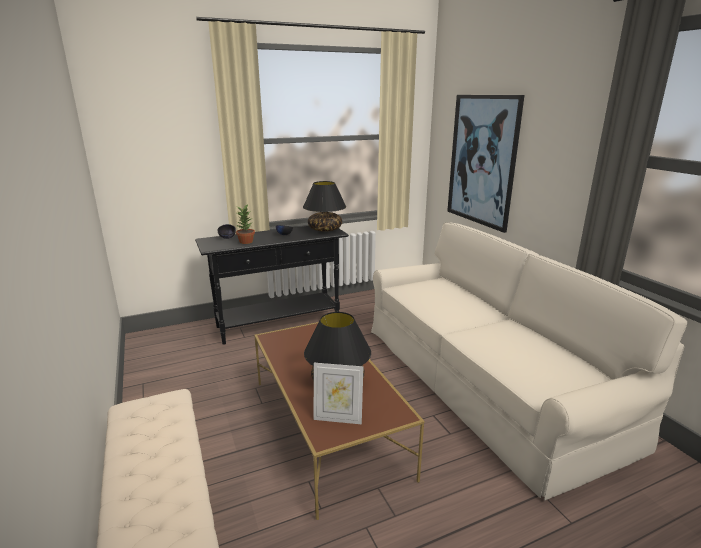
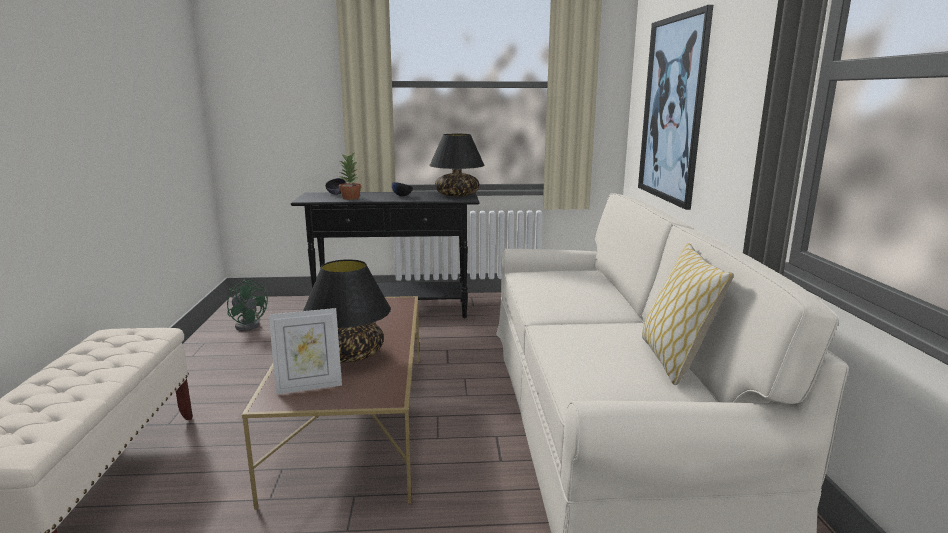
camera: 20 degrees right, 5 degrees down
(168, 358) = (249, 324): none -> green fan
(338, 418) = (309, 386): picture frame -> picture frame turned 45 degrees counterclockwise
(559, 348) = (674, 360): none -> pillow

